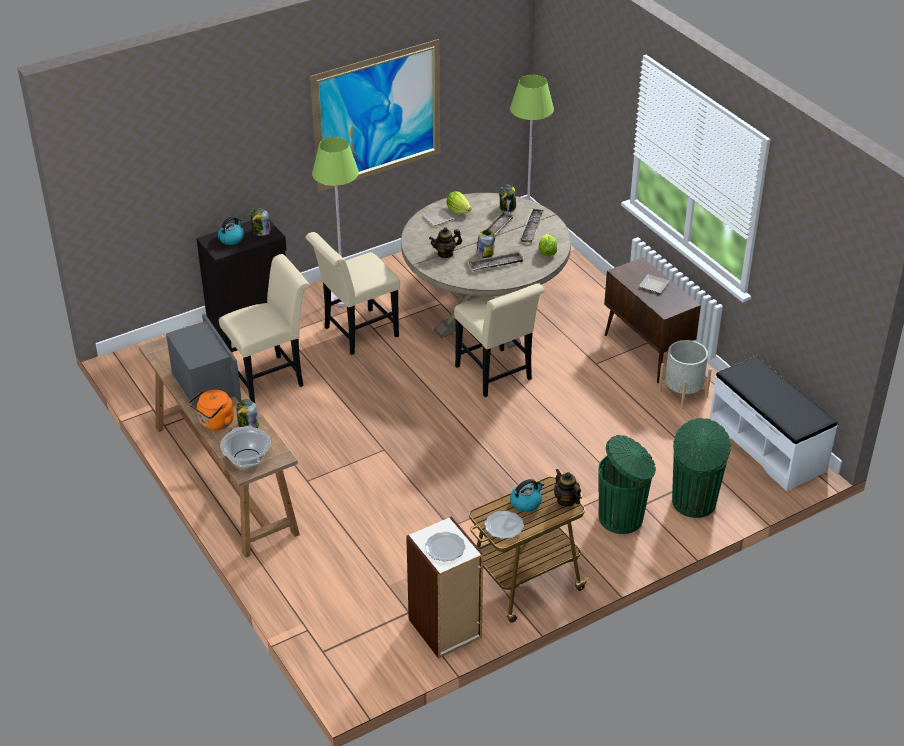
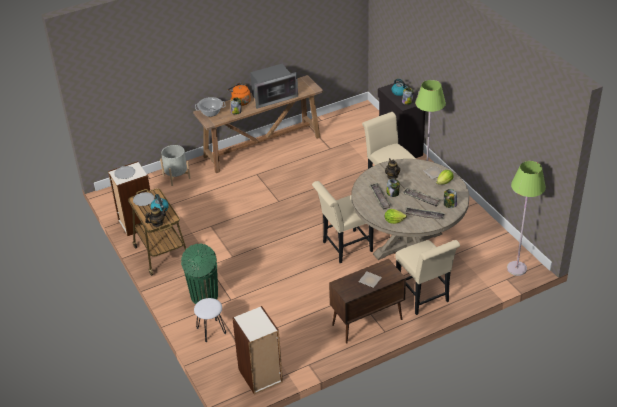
camera: 95 degrees right, 0 degrees up
(271, 377) = (346, 158): beige chair -> beige chair (424, 298)
(377, 115) = (481, 105): picture -> none
(682, 393) = (320, 337): grey planter -> grey planter (176, 177)
(693, 503) = (211, 330): green trash can -> white stool
(767, 445) = (260, 376): white bench -> bookcase

